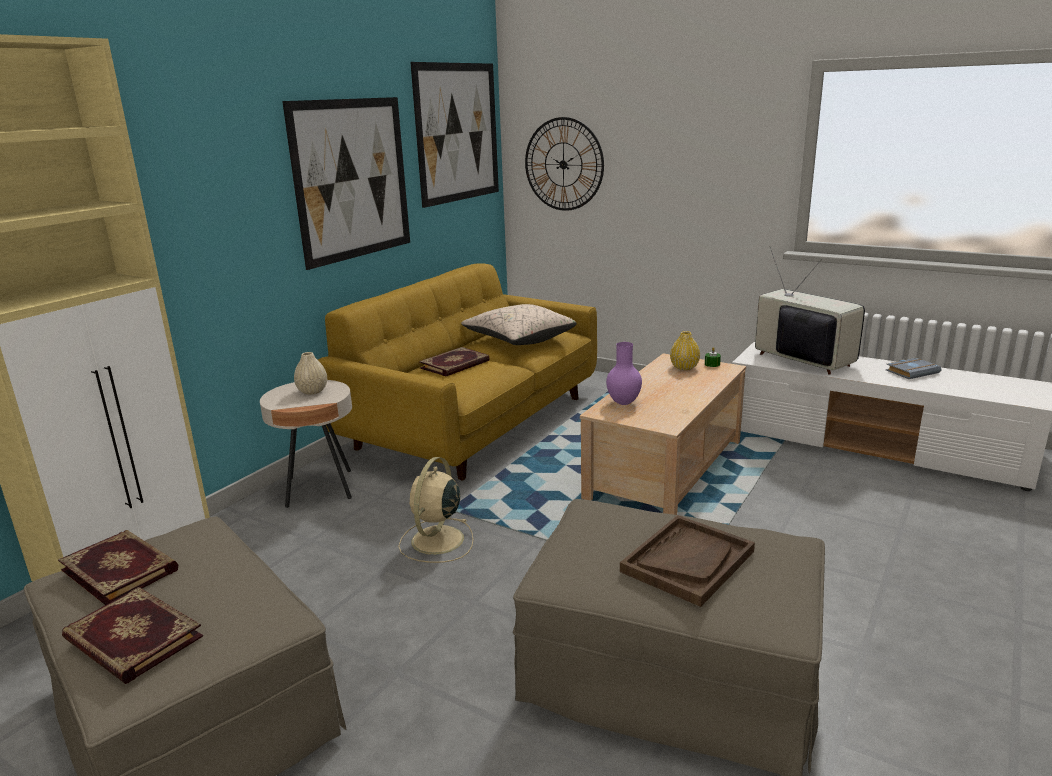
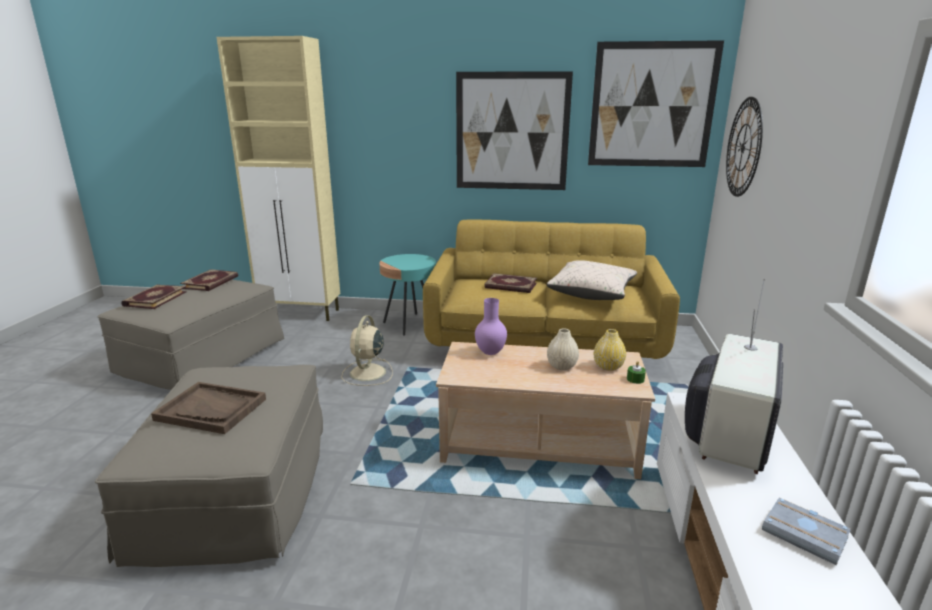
camera: 65 degrees right, 0 degrees up
(312, 391) = (413, 261): beige vase -> beige vase (561, 366)
(319, 488) = (410, 324): beige side table -> turquoise side table
(436, 541) = (367, 373): beige fan -> beige fan turned 75 degrees counterclockwise

